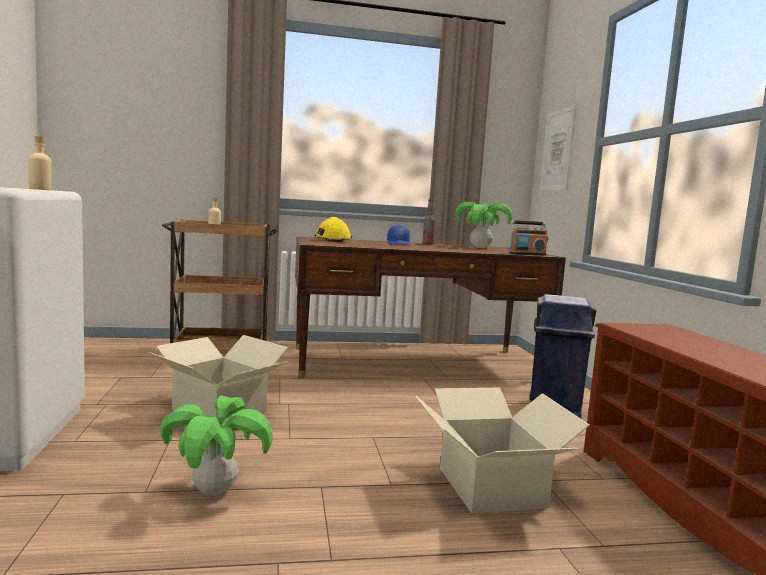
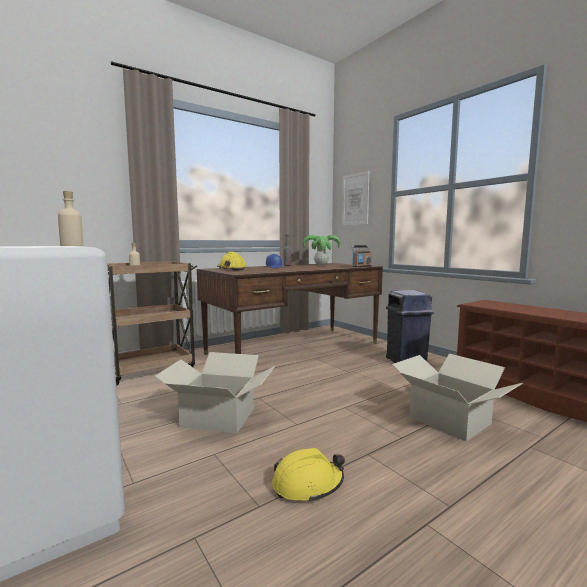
camera: 25 degrees left, 0 degrees up
(214, 491) = (307, 484): potted plant -> yellow hard hat

